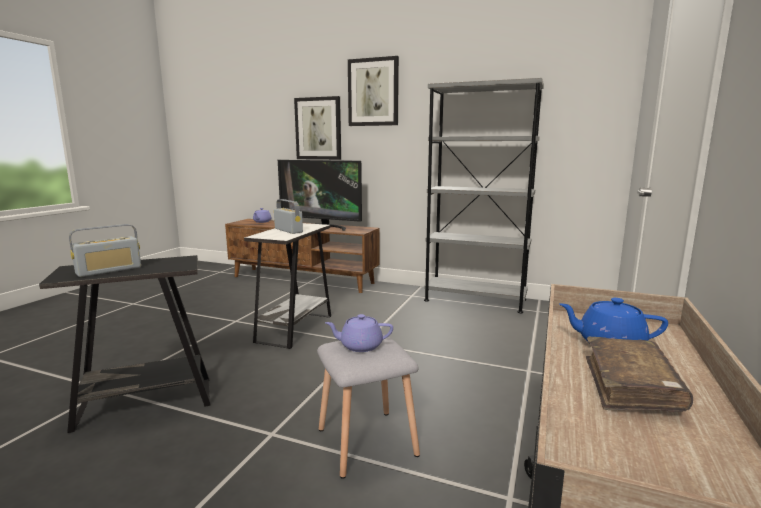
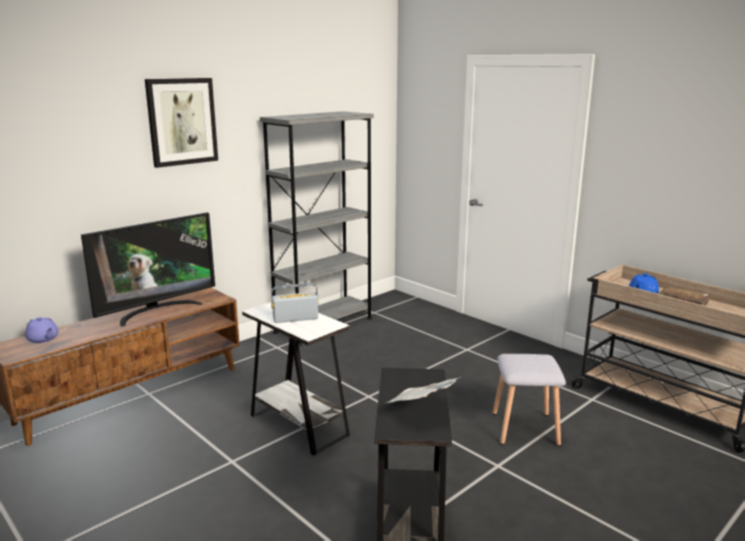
camera: 65 degrees left, 5 degrees up
(109, 270) = (421, 408): radio -> newspaper
(318, 128) = (105, 176): picture -> none
(360, 346) = (527, 363): purple teapot -> none

